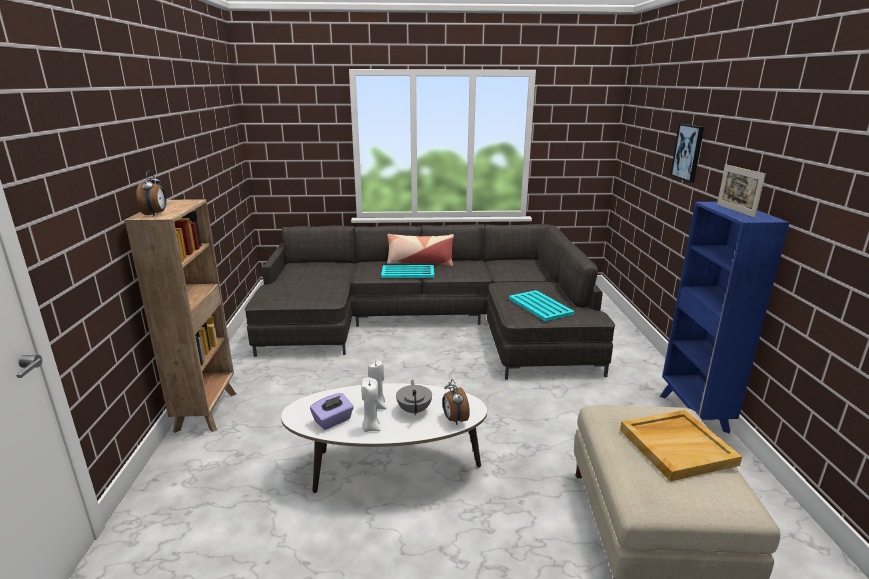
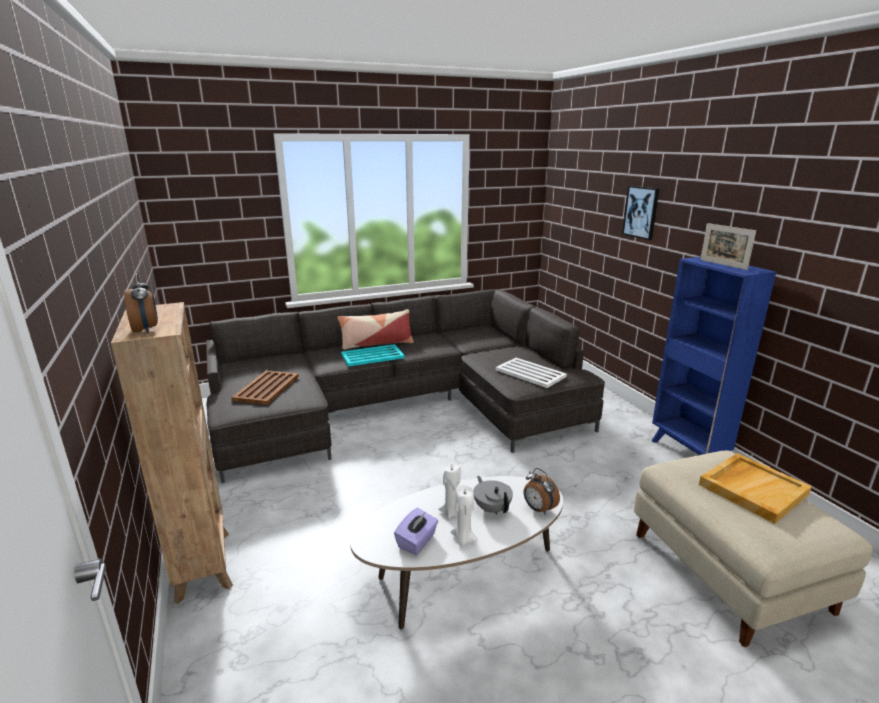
camera: 20 degrees left, 0 degrees up
(304, 285) = (266, 388): none -> brown tray
(540, 306) = (530, 373): turquoise tray -> white tray

